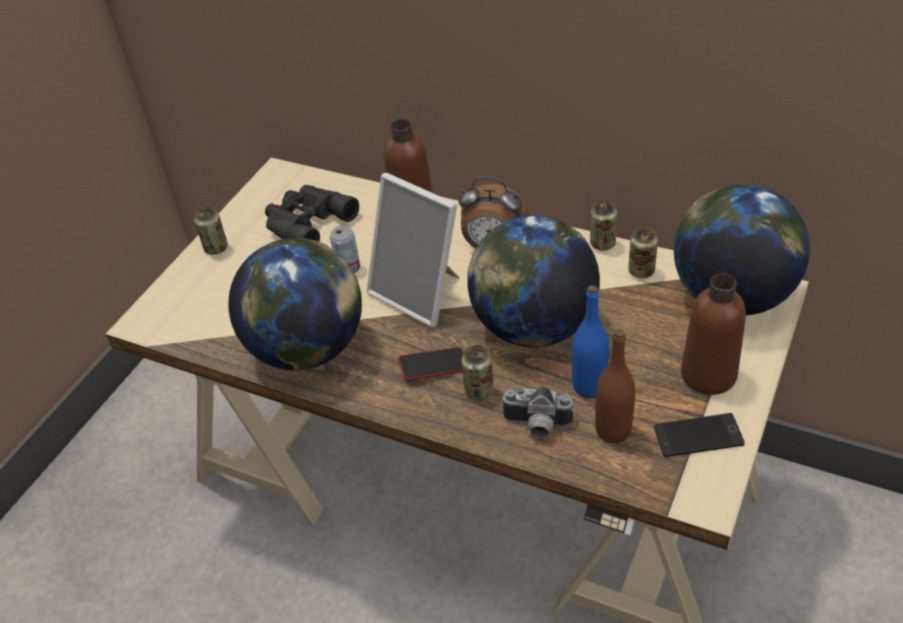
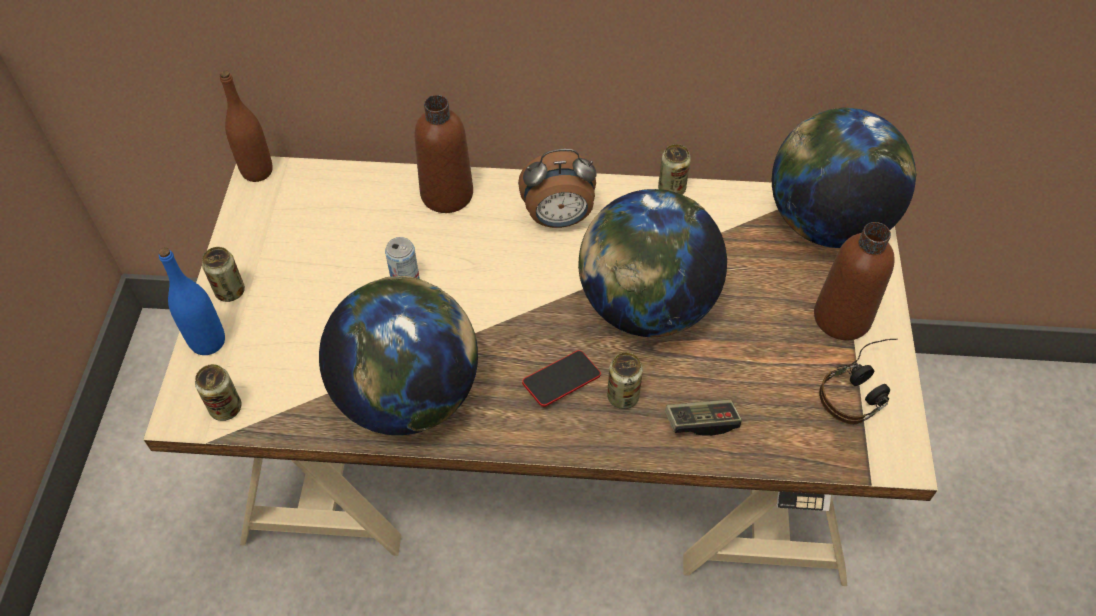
camera: 25 degrees left, 10 degrees up
(306, 222) = (326, 233): black binoculars -> none
(420, 293) = (504, 294): picture frame -> none
(536, 426) = (701, 422): camera -> game controller
(589, 386) = (733, 361): blue bottle -> blue bottle (208, 341)
(613, 430) = (779, 405): brown bottle -> brown bottle (257, 171)
(641, 271) = (725, 213): can -> can (226, 408)
(698, 436) = (862, 389): phone -> headphones

